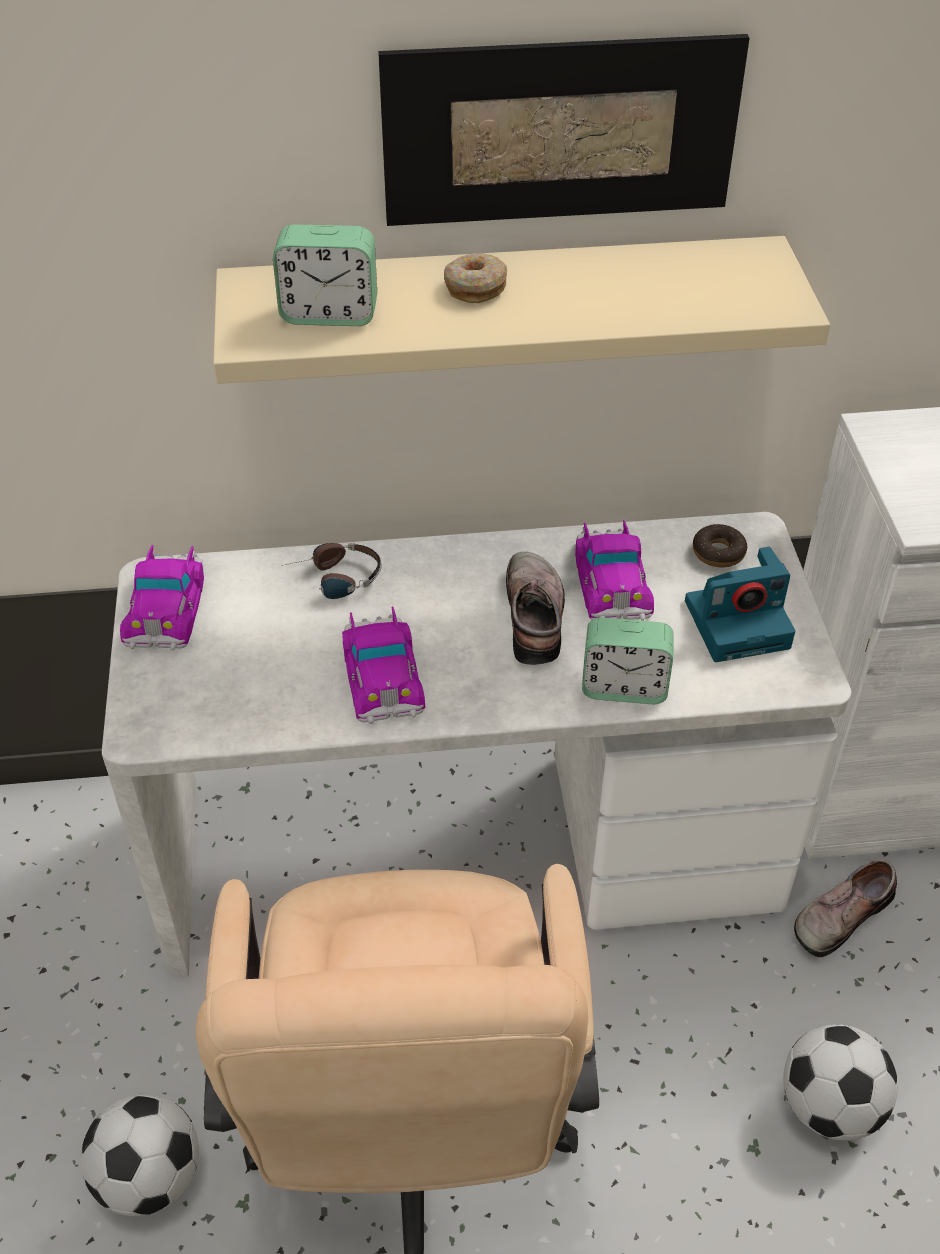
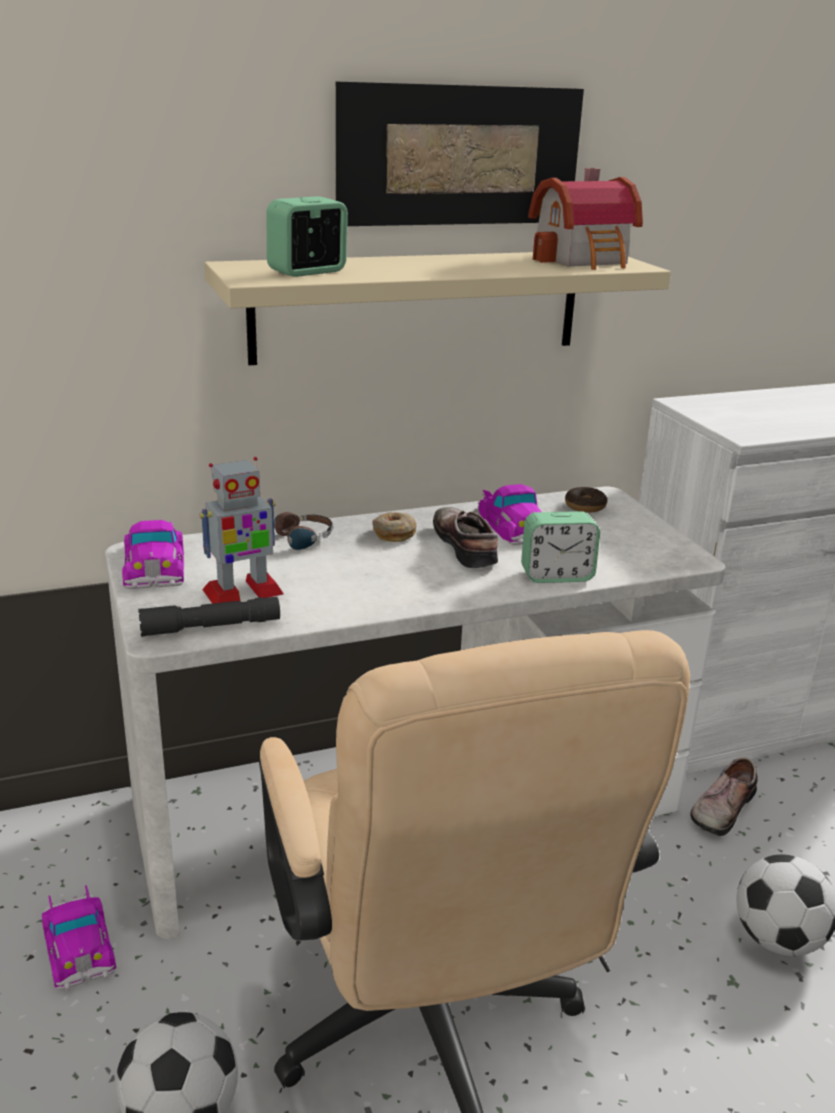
camera: 15 degrees left, 20 degrees down
(198, 725) = (211, 627): none -> grey flashlight
(247, 669) = (242, 592): none -> toy robot
(329, 314) = (308, 272): alarm clock -> alarm clock turned 150 degrees clockwise
(382, 672) = (358, 584): toy car -> toy car (78, 943)
(475, 287) = (410, 264): donut -> donut (394, 533)
(726, 279) = (585, 260): none -> toy house
(739, 623) = (622, 537): camera -> none

